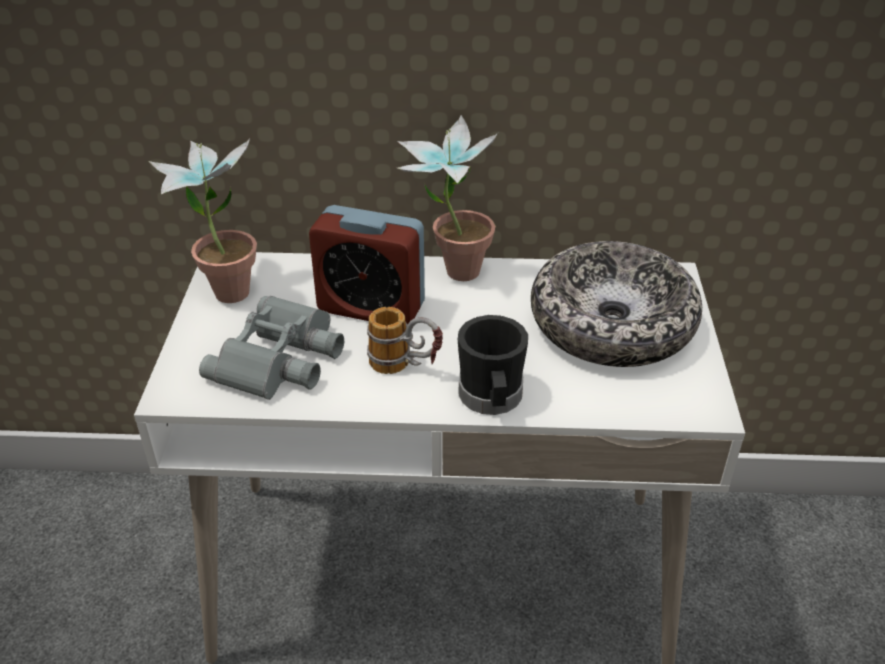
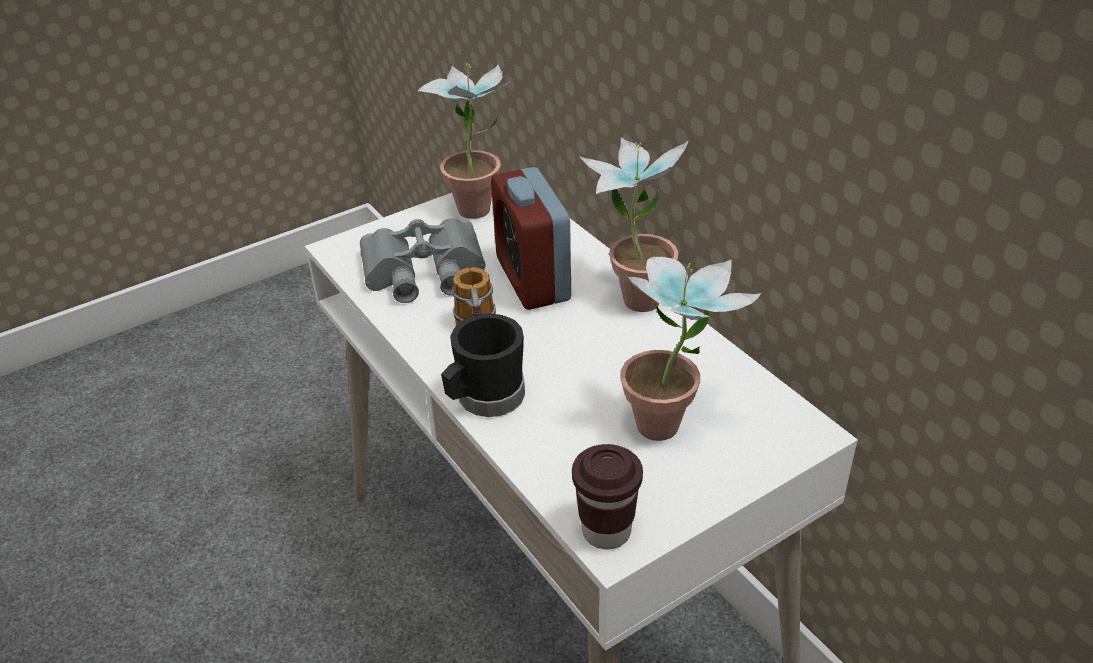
camera: 55 degrees right, 0 degrees up
(611, 323) = (674, 423): bowl -> potted plant
(691, 406) = (606, 531): none -> brown cup

